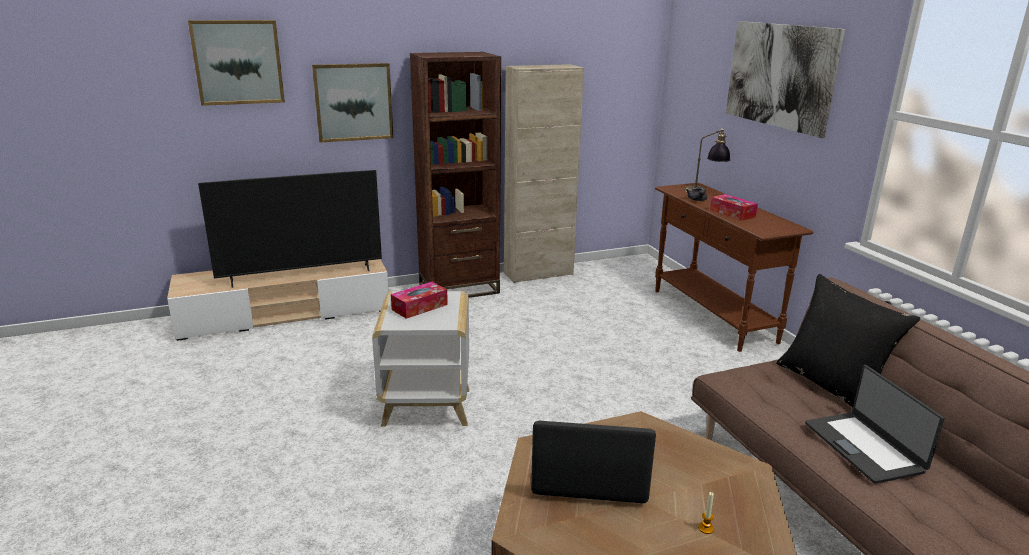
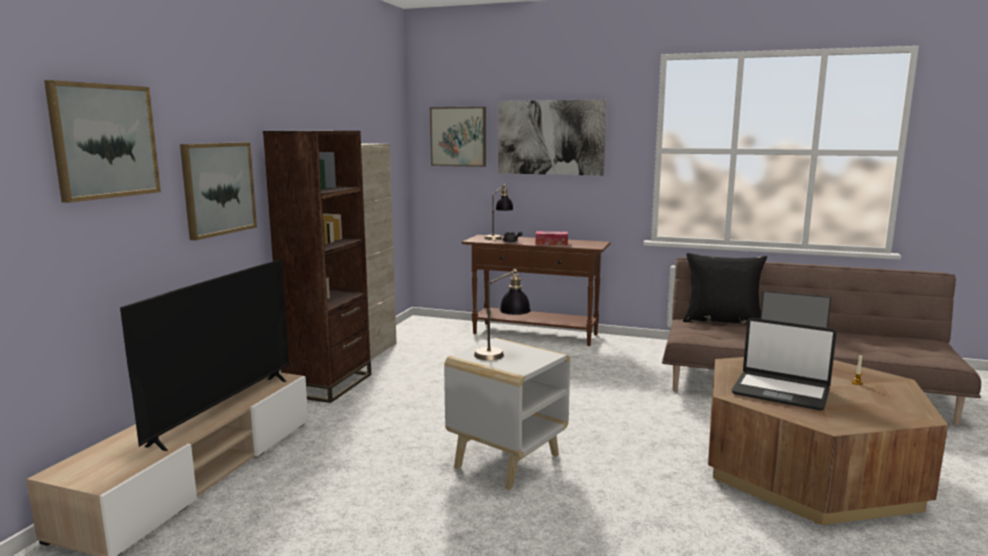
camera: 50 degrees left, 10 degrees down
(419, 307) = (502, 355): tissue box -> table lamp
(589, 476) = (780, 391): laptop -> laptop turned 105 degrees counterclockwise
(702, 62) = (458, 136): none -> picture

